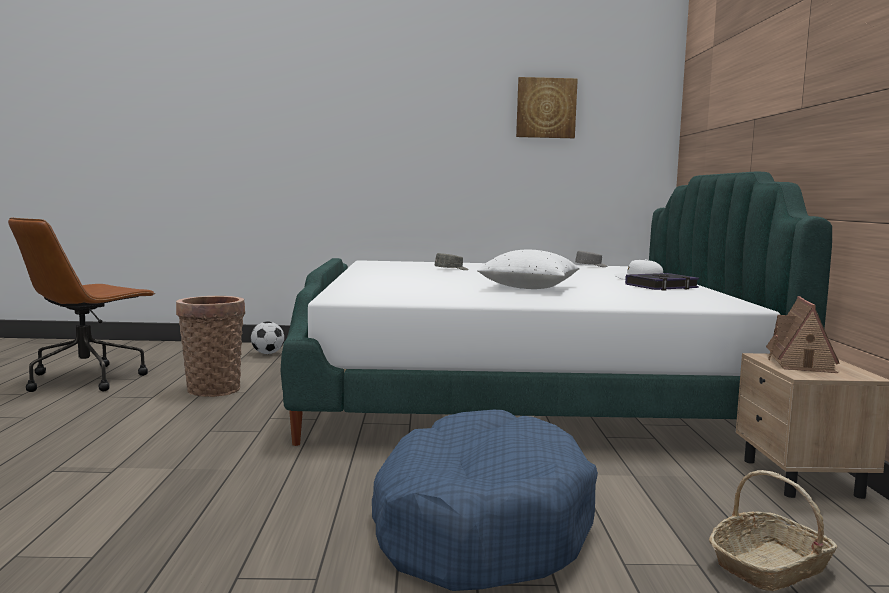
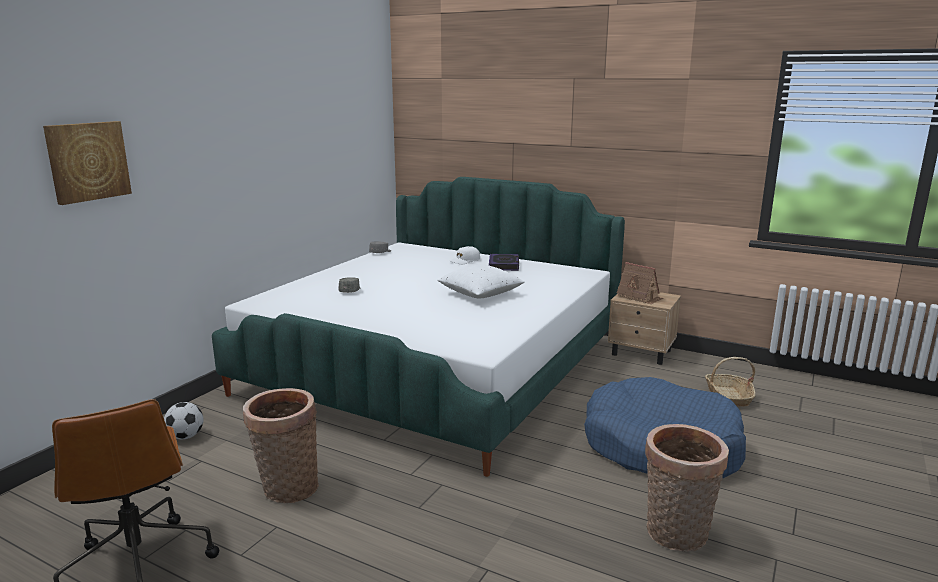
camera: 60 degrees left, 10 degrees up
(227, 561) = (676, 535): none -> basket
(546, 108) = (325, 124): picture -> picture (88, 161)

